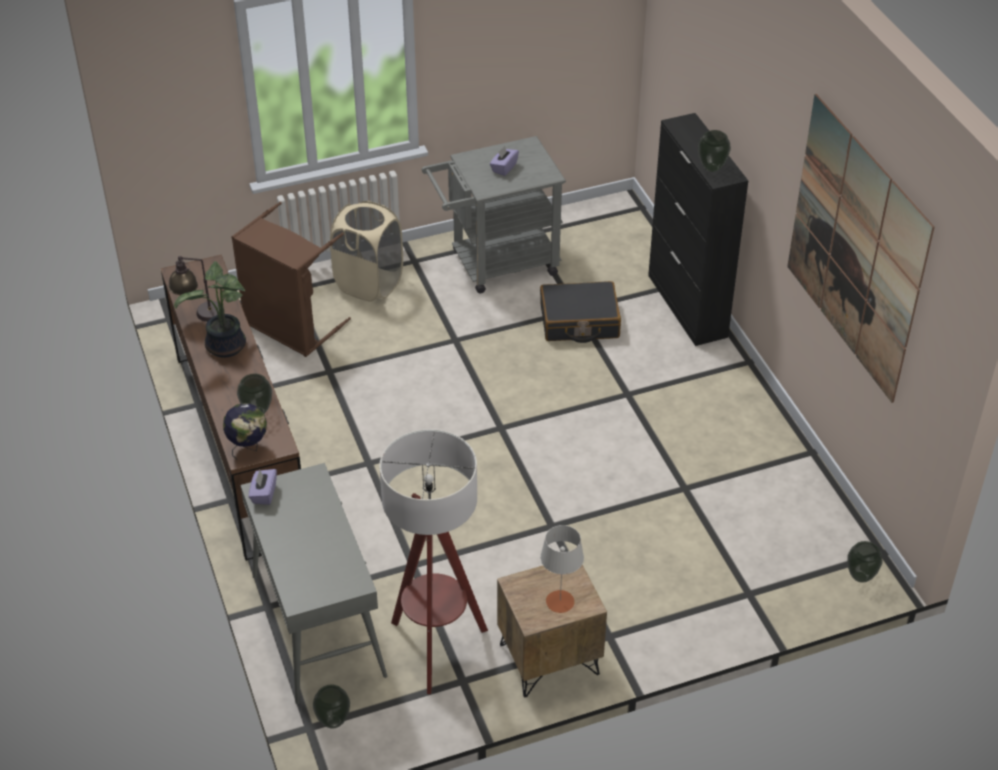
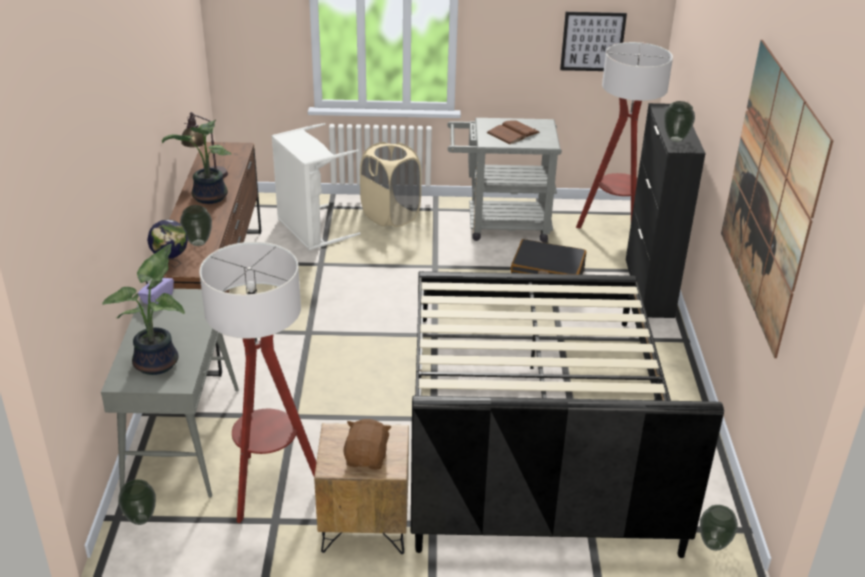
camera: 20 degrees right, 10 degrees down
(290, 328) = (310, 230): brown laundry basket -> white laundry basket
(320, 567) = (159, 362): none -> potted plant
(504, 168) = (513, 132): purple tissue box -> brown book
(560, 601) = (367, 458): grey table lamp -> brown plush toy
(564, 41) = (592, 41): none -> picture
(620, 240) = (614, 231): none -> floor lamp
(648, 500) = (534, 422): none -> black bed

